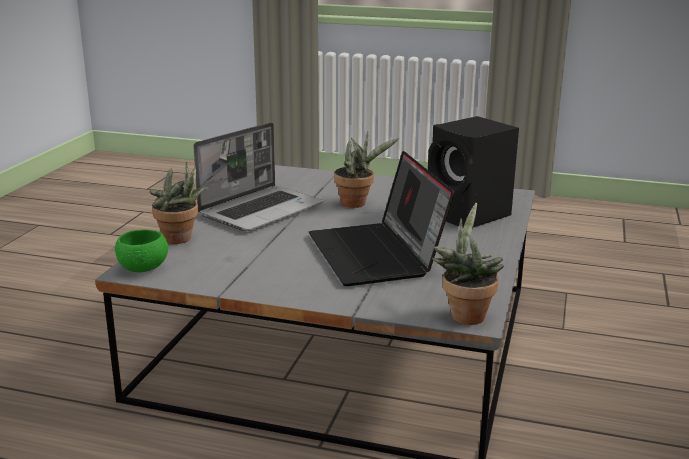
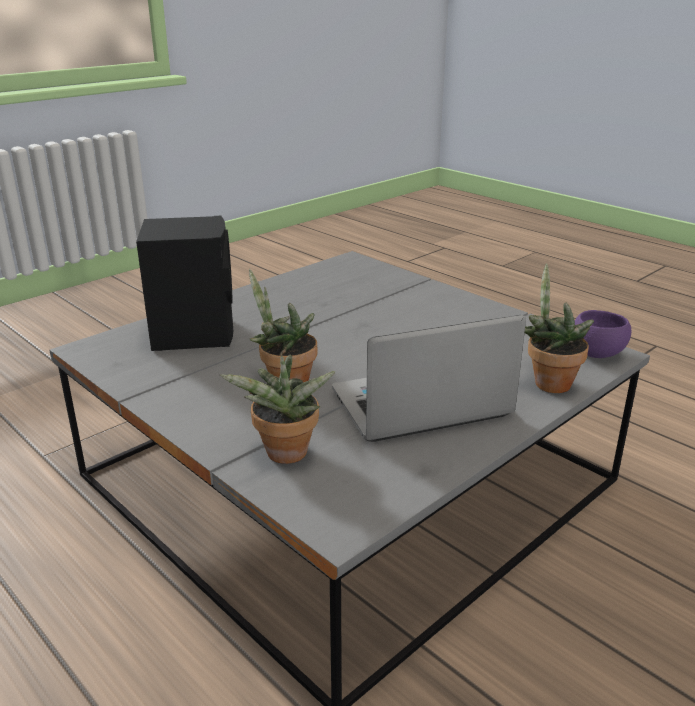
camera: 150 degrees left, 5 degrees up
(143, 268) = (597, 353): green bowl -> purple bowl
(377, 255) = (354, 314): laptop -> none
(465, 314) = (353, 263): potted plant -> potted plant (285, 456)

